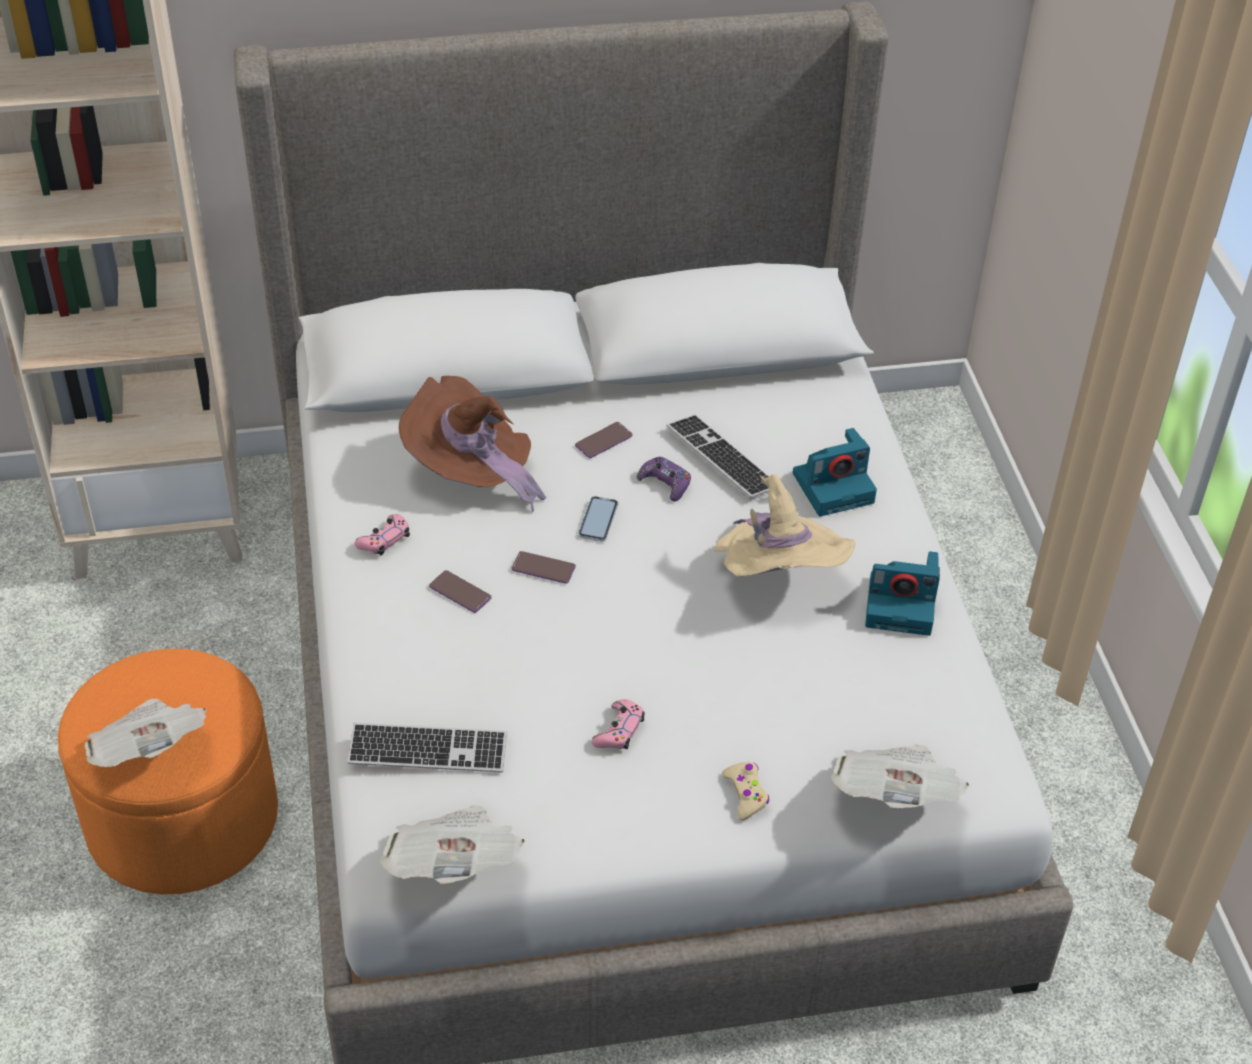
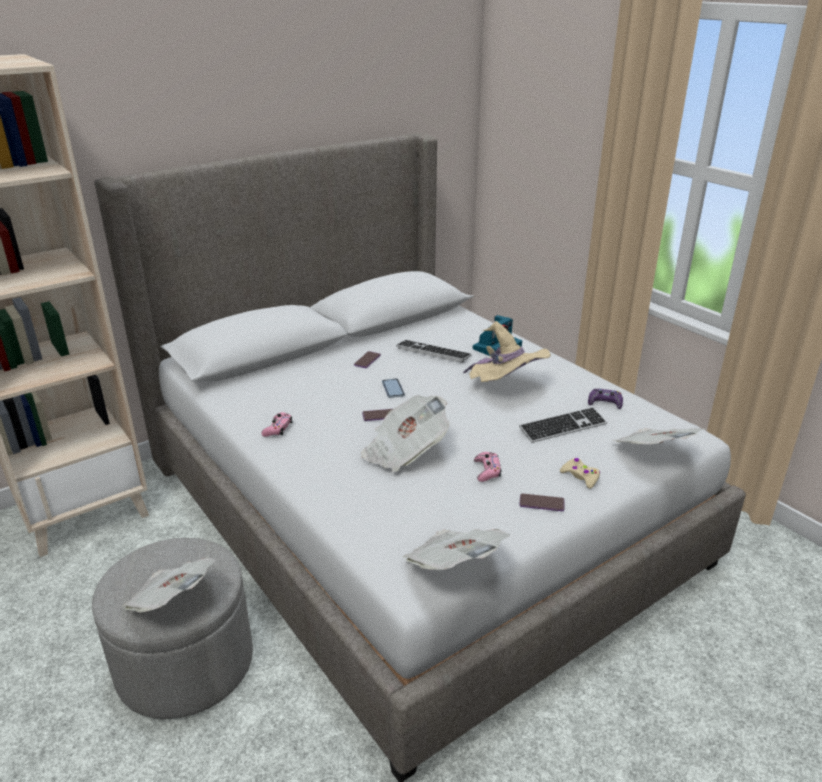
camera: 25 degrees left, 15 degrees down
(183, 819) = (185, 663): orange ottoman -> grey ottoman
(428, 751) = (387, 513): keyboard -> keyboard (563, 427)
(460, 592) = (342, 438): phone -> phone (541, 503)
(471, 473) = (306, 389): brown hat -> none
(525, 652) = (404, 451): none -> newspaper
(665, 483) = (413, 368): purple game controller -> purple game controller (605, 402)
(902, 605) = (573, 381): camera -> none

